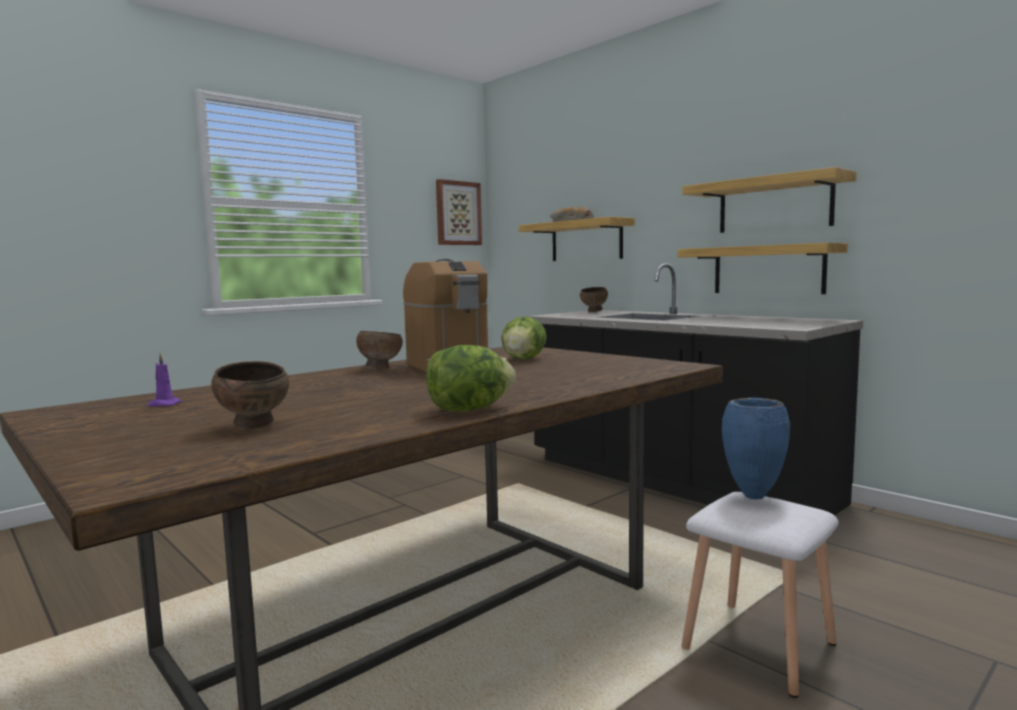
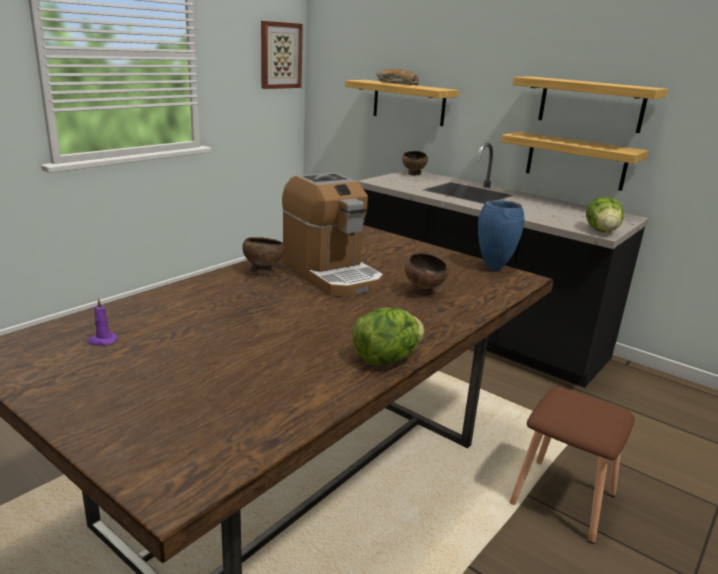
camera: 10 degrees left, 15 degrees up
(255, 426) = (217, 385): brown bowl -> brown bowl (424, 293)
(523, 359) = (383, 258): lettuce -> lettuce (601, 231)
(752, 496) = (573, 396): blue vase -> blue vase (493, 268)
(759, 648) = (563, 500): white stool -> brown stool

